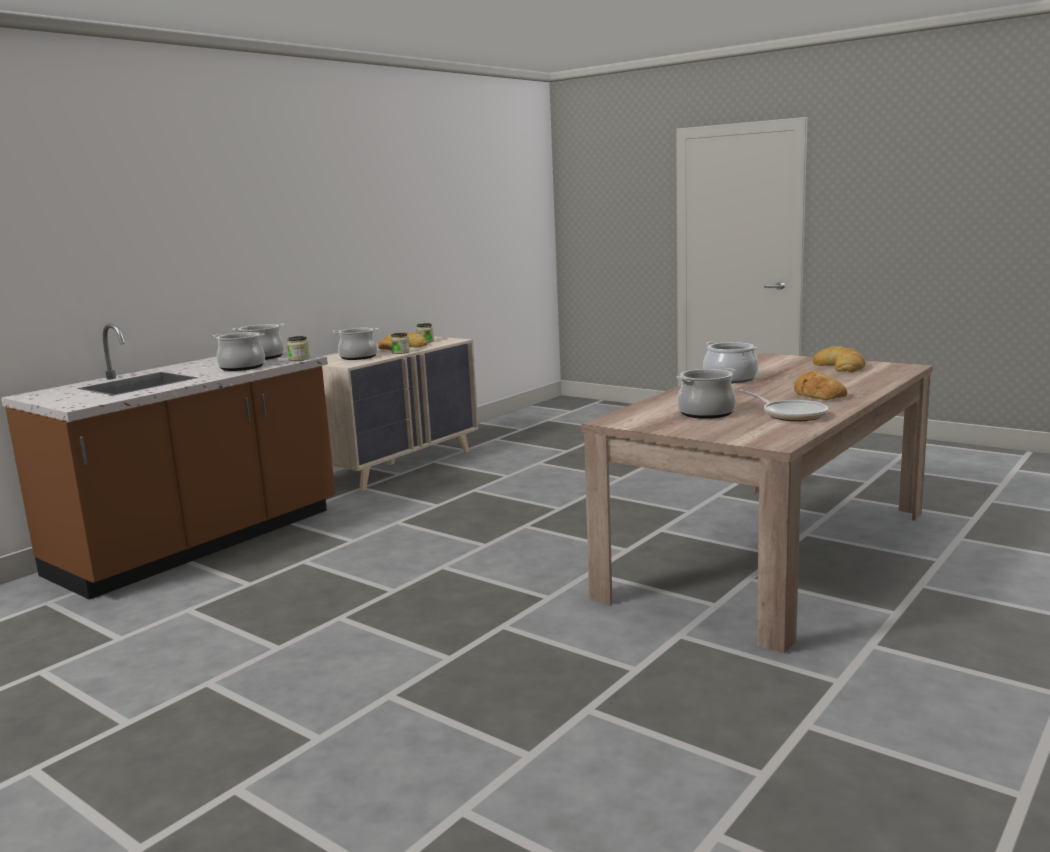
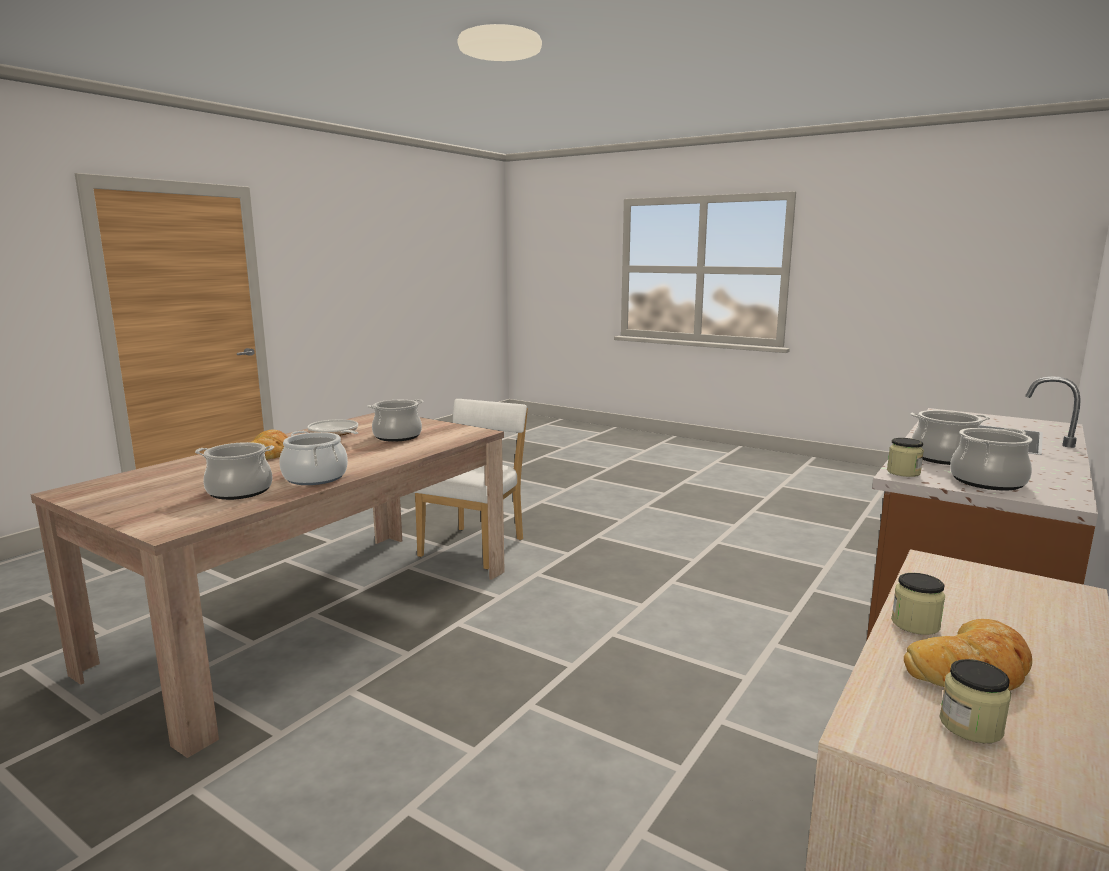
camera: 175 degrees right, 0 degrees up
(358, 357) = (983, 601): cooking pot -> cooking pot (240, 491)
(637, 637) = (475, 546): none -> white chair
(840, 366) = (142, 496): bread -> none

